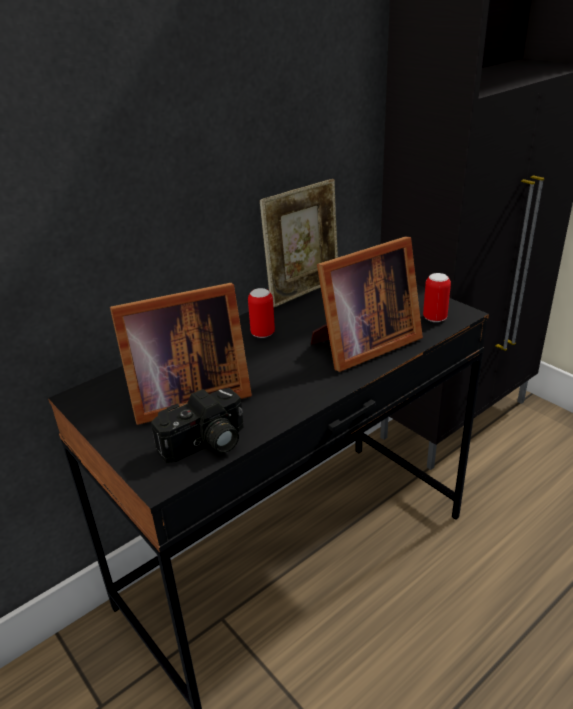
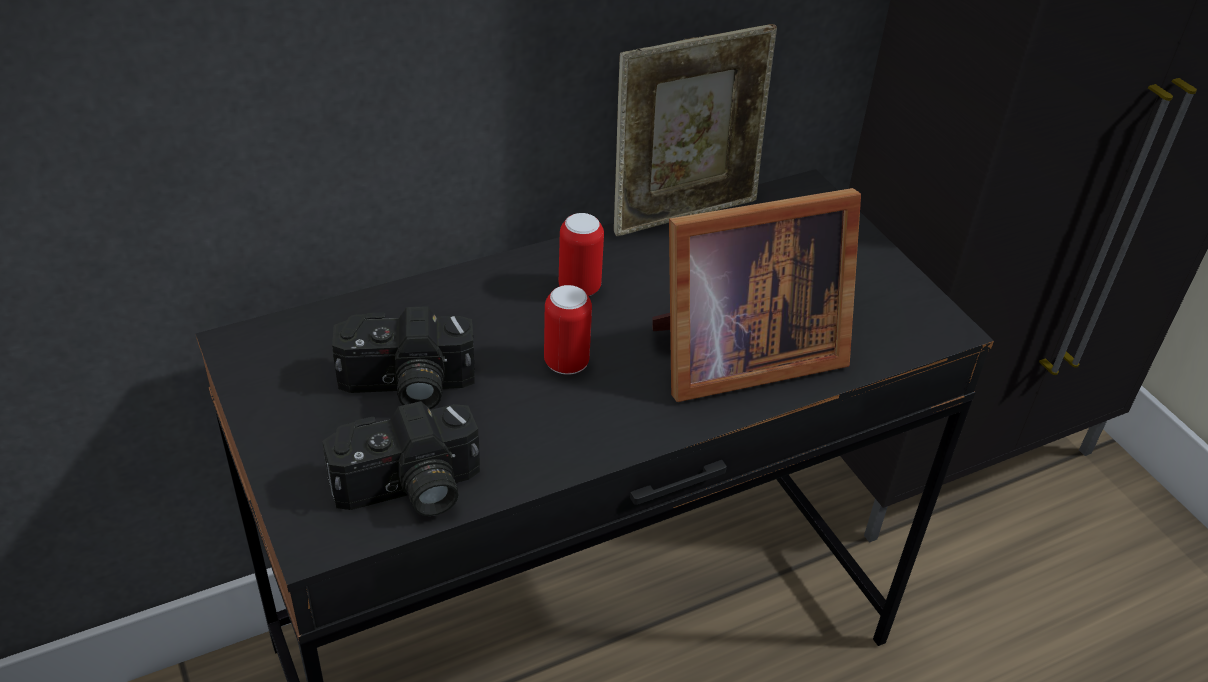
camera: 10 degrees right, 10 degrees up
(184, 397) = (406, 387): picture frame -> camera
(434, 318) = (891, 327): can -> can (566, 362)

